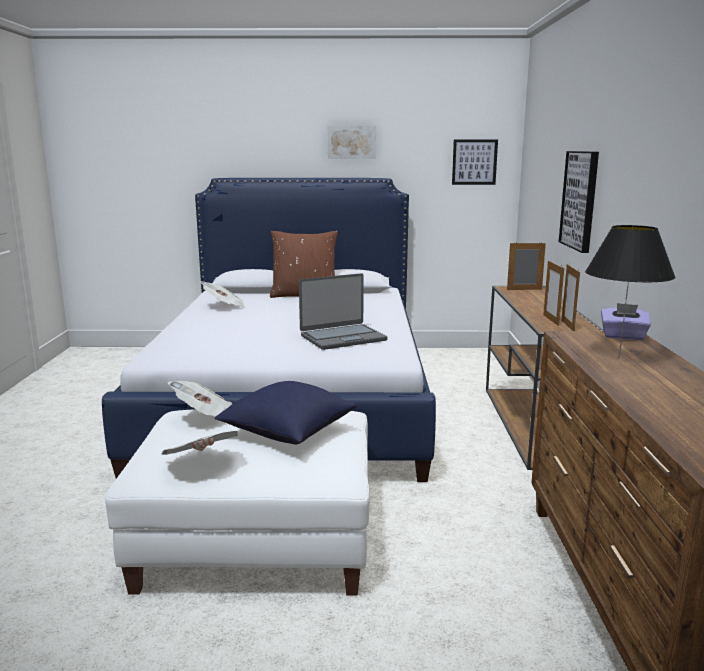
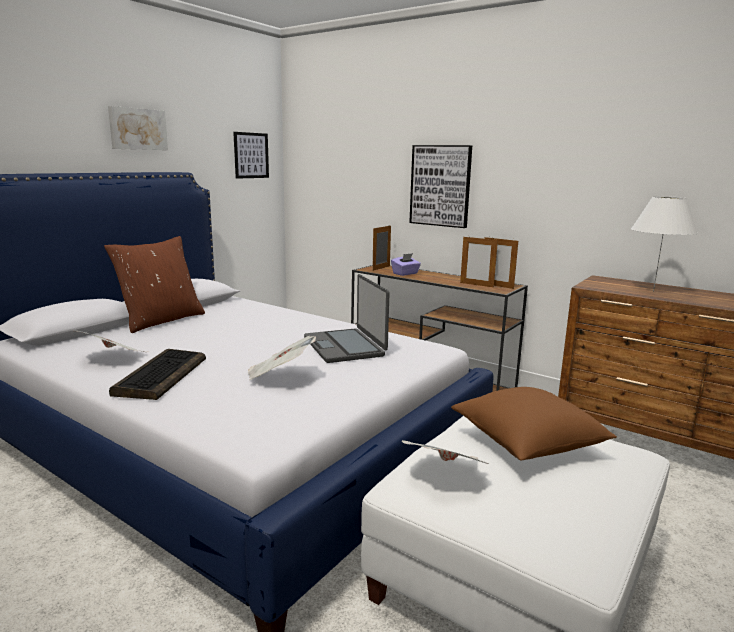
camera: 55 degrees left, 0 degrees up
(201, 463) = (578, 510): newspaper -> newspaper (279, 375)
(214, 320) = (161, 375): none -> keyboard
(287, 432) = (528, 444): blue pillow -> brown pillow
(342, 338) = (345, 346): laptop -> laptop turned 150 degrees clockwise
(619, 357) = (653, 291): black table lamp -> white table lamp
(623, 336) = (603, 280): purple tissue box -> purple tissue box (405, 273)

